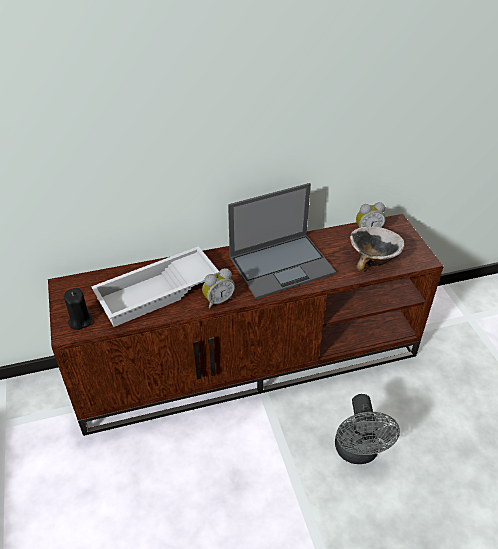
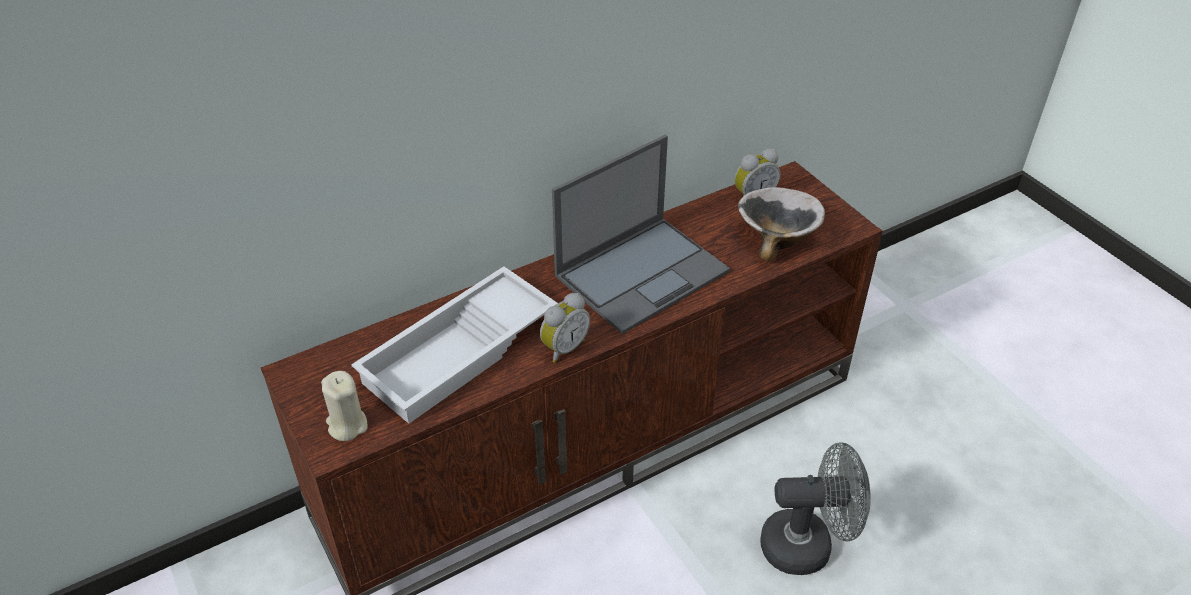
camera: 15 degrees left, 0 degrees up
(80, 321) = (347, 425): black candle -> beige candle
(358, 452) = (807, 545): grey fan -> grey fan turned 75 degrees counterclockwise

